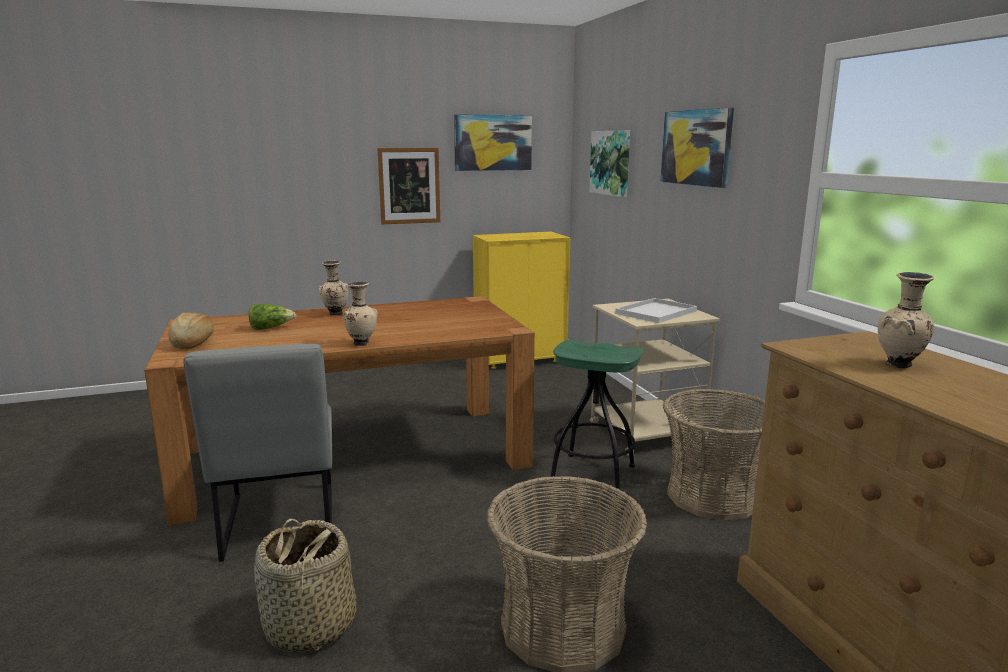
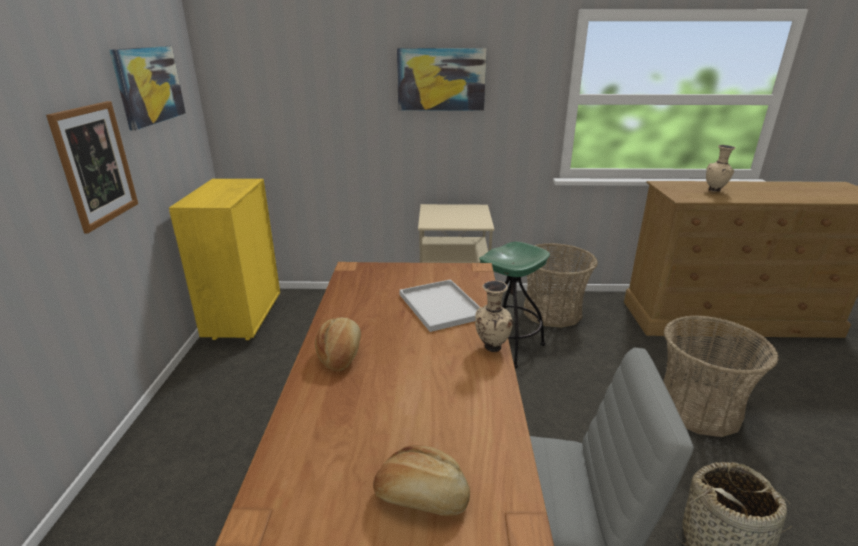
camera: 70 degrees left, 10 degrees up
(270, 328) = (377, 412): lettuce -> none
(335, 314) = (341, 354): beige vase -> bread
(611, 163) = (298, 96): picture -> none
(656, 312) = (460, 215): white tray -> white tray (442, 306)

